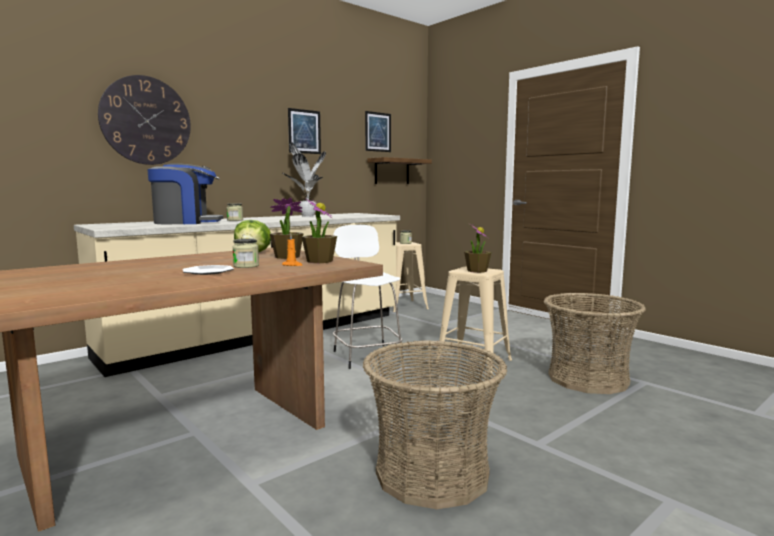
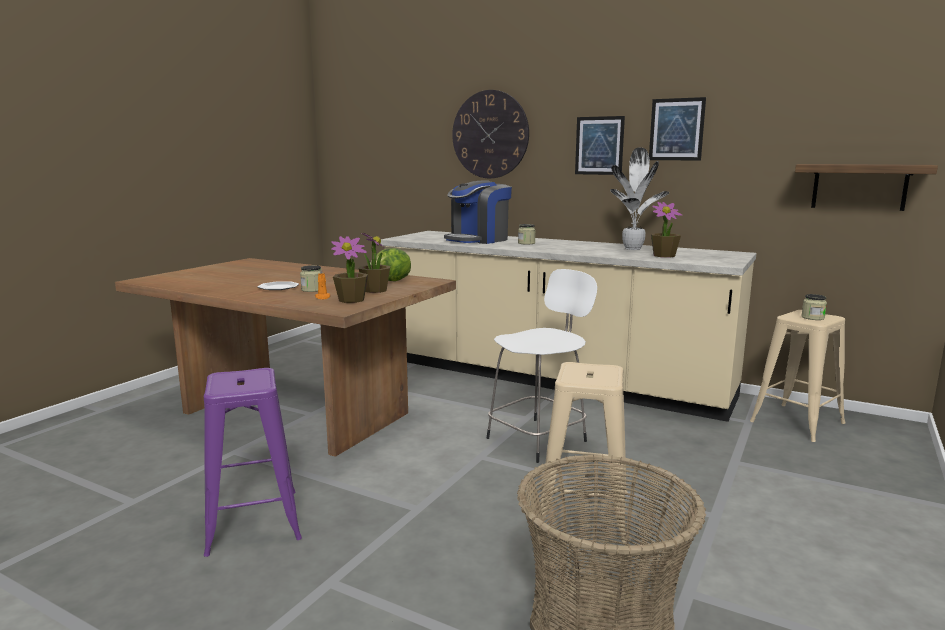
camera: 70 degrees right, 5 degrees up
(187, 222) = (478, 240): coffee machine -> coffee machine turned 75 degrees clockwise
(378, 132) = (831, 117): picture -> picture (599, 145)
(432, 474) = (253, 522): basket -> purple stool
(477, 271) = (583, 374): potted plant -> potted plant (664, 255)

